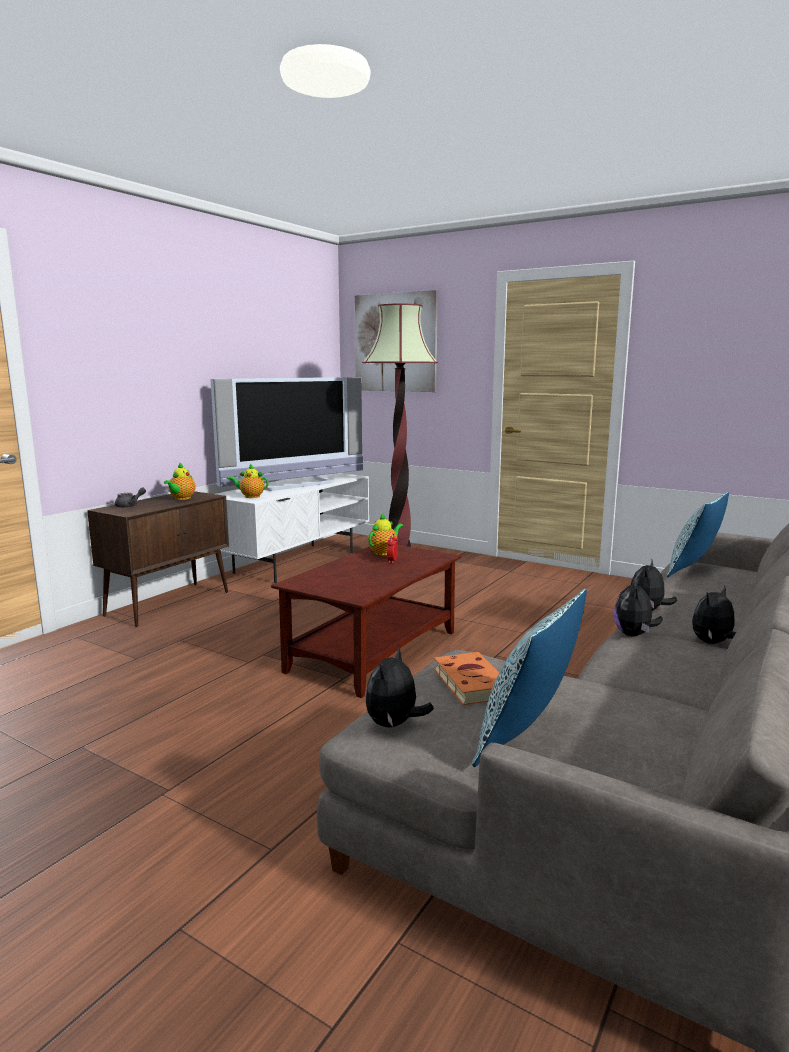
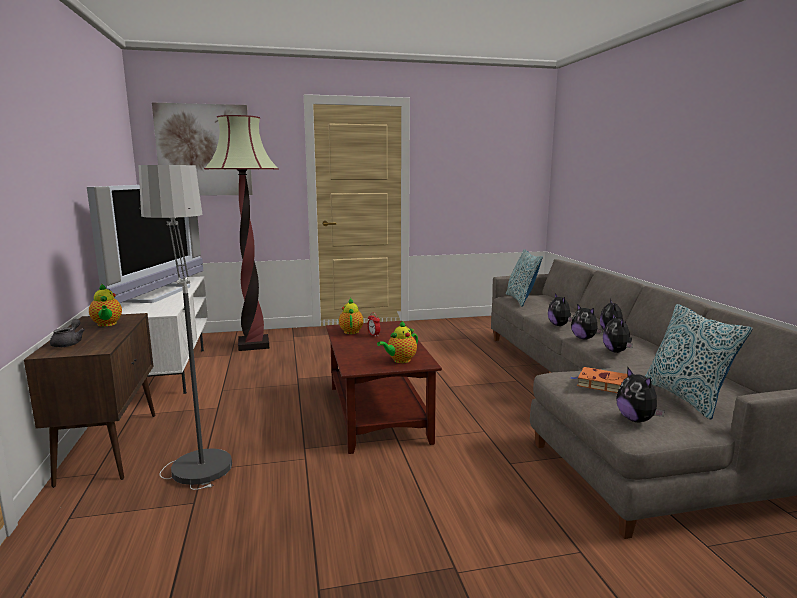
camera: 45 degrees left, 0 degrees up
(203, 625) = (195, 449): none -> floor lamp
(250, 496) = (151, 311): teapot -> teapot (400, 360)
(624, 661) = (616, 351): none -> plush toy

